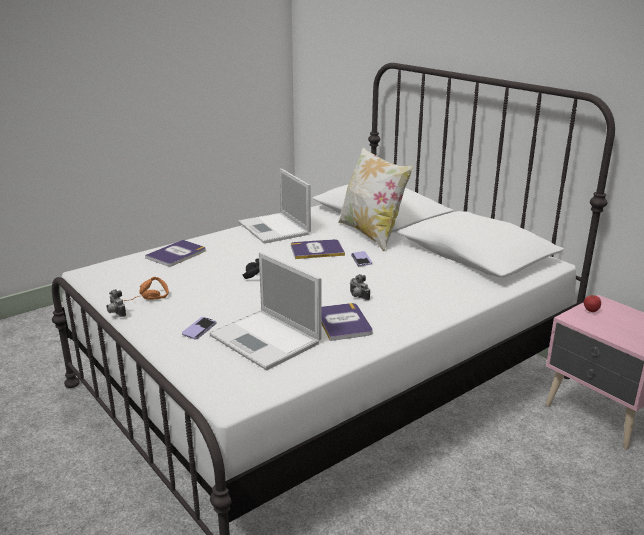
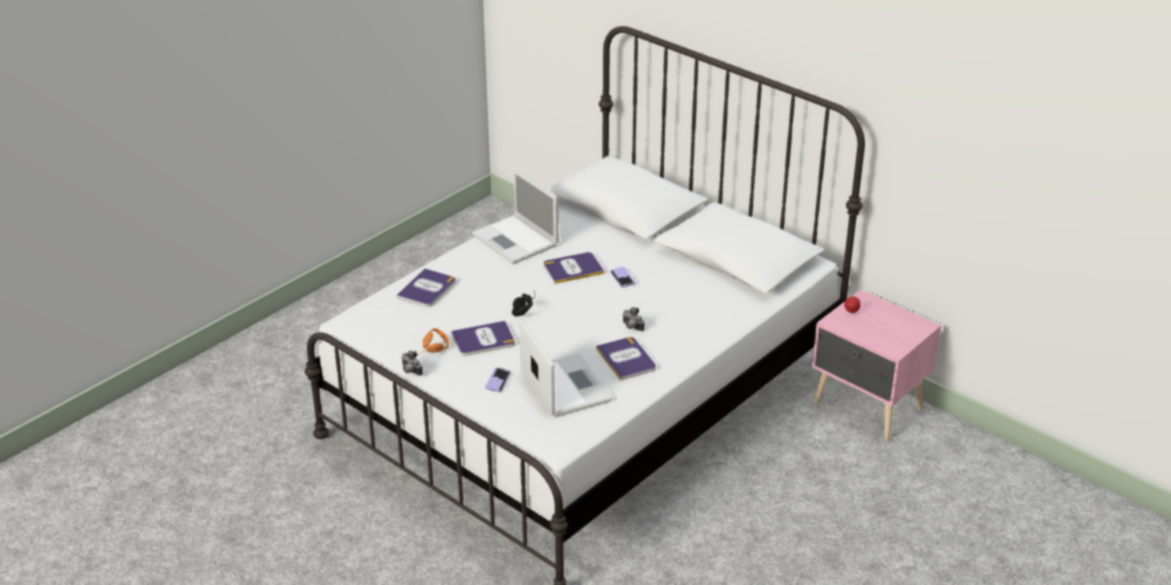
camera: 10 degrees left, 10 degrees up
(205, 294) = (483, 339): none -> book
(267, 340) = (564, 386): laptop -> laptop turned 150 degrees counterclockwise
(371, 234) = (623, 238): pillow -> none

